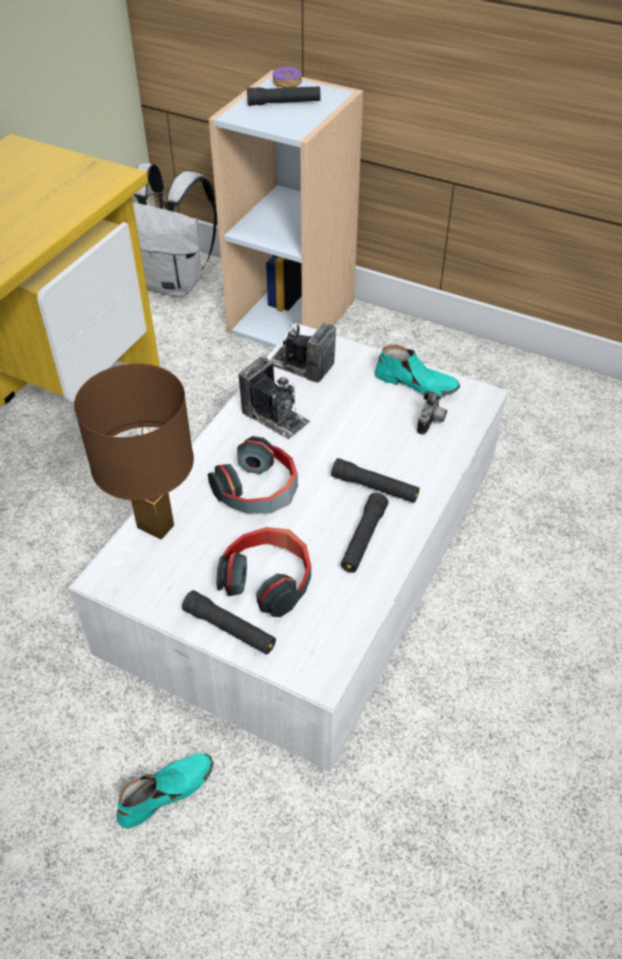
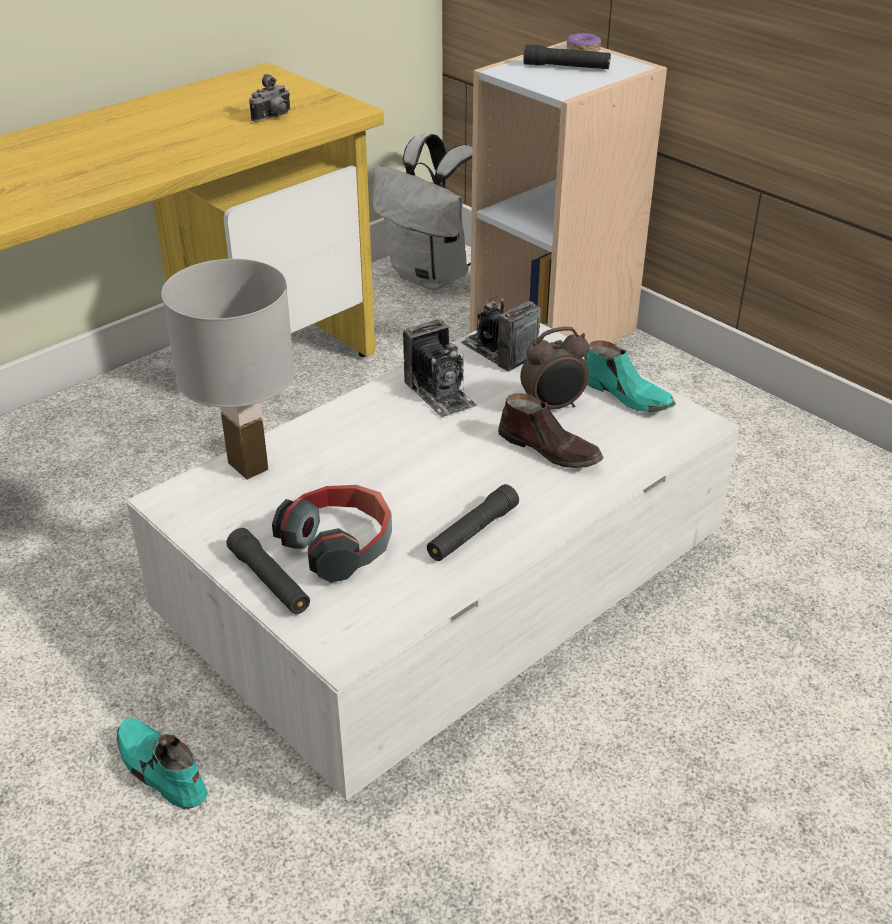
camera: 20 degrees right, 10 degrees down
(154, 526) = (246, 466): brown table lamp -> white table lamp
(165, 791) = (160, 769): turquoise shoe -> turquoise shoe turned 120 degrees counterclockwise
(258, 490) = (379, 459): headphones -> none
(368, 407) = (553, 407): none -> alarm clock
(375, 487) = (515, 486): black flashlight -> none
(384, 447) = (550, 449): none -> brown shoe
(431, 423) = (622, 437): camera -> camera (274, 117)

